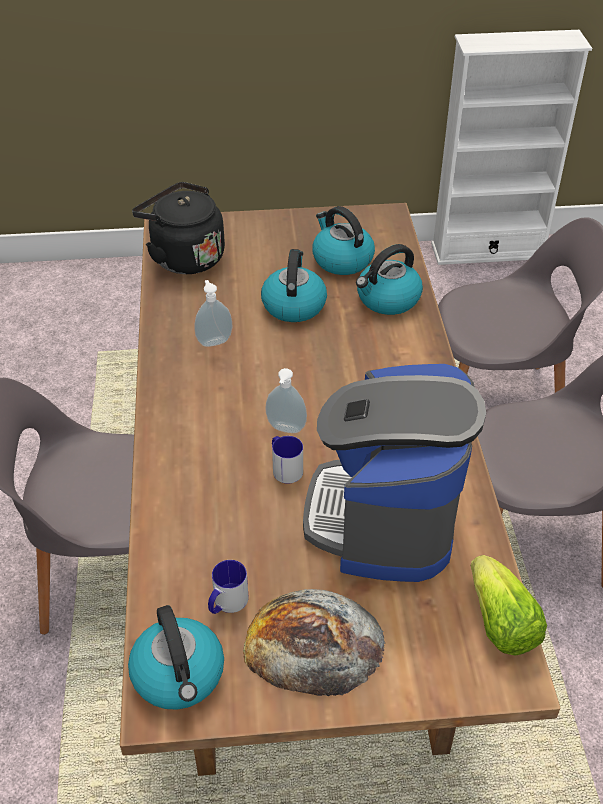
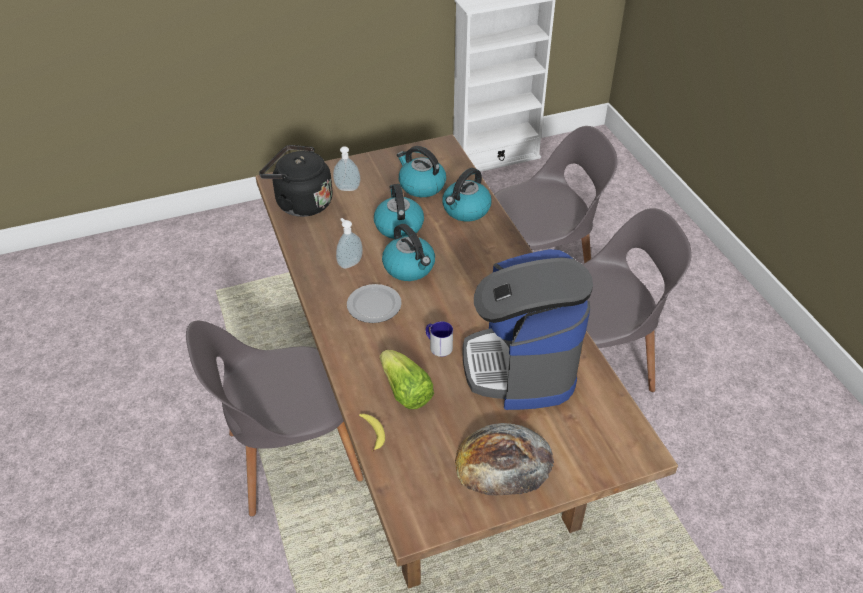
camera: 15 degrees left, 0 degrees up
(157, 565) = (373, 433): none -> banana
(179, 675) = (420, 503): kettle -> kettle (409, 267)
(223, 399) = (373, 305): none -> plate
(226, 603) = (433, 447): mug -> none
(285, 429) = (428, 318): soap dispenser -> soap dispenser (347, 189)
(500, 623) = (622, 420): lettuce -> lettuce (405, 392)

